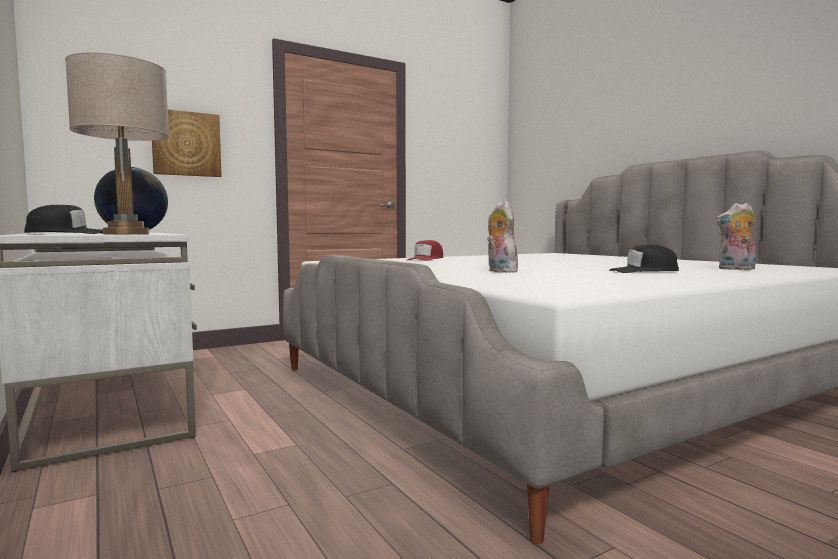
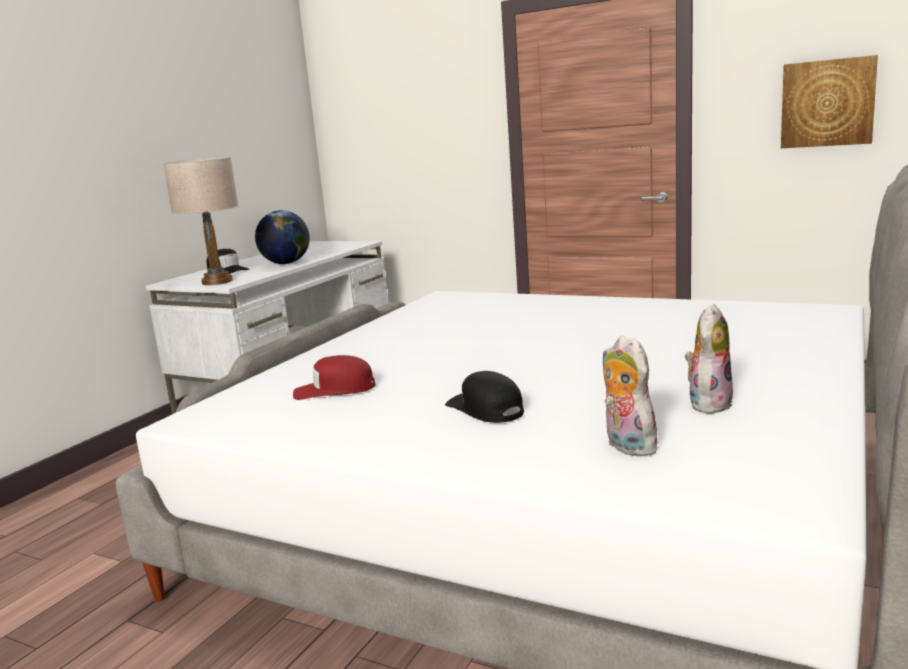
camera: 60 degrees right, 10 degrees up
(186, 144) = (424, 145): picture -> picture (827, 103)
(426, 259) = (535, 306): red cap -> red cap (334, 390)
(499, 271) = (395, 363): plush toy -> plush toy (708, 403)

